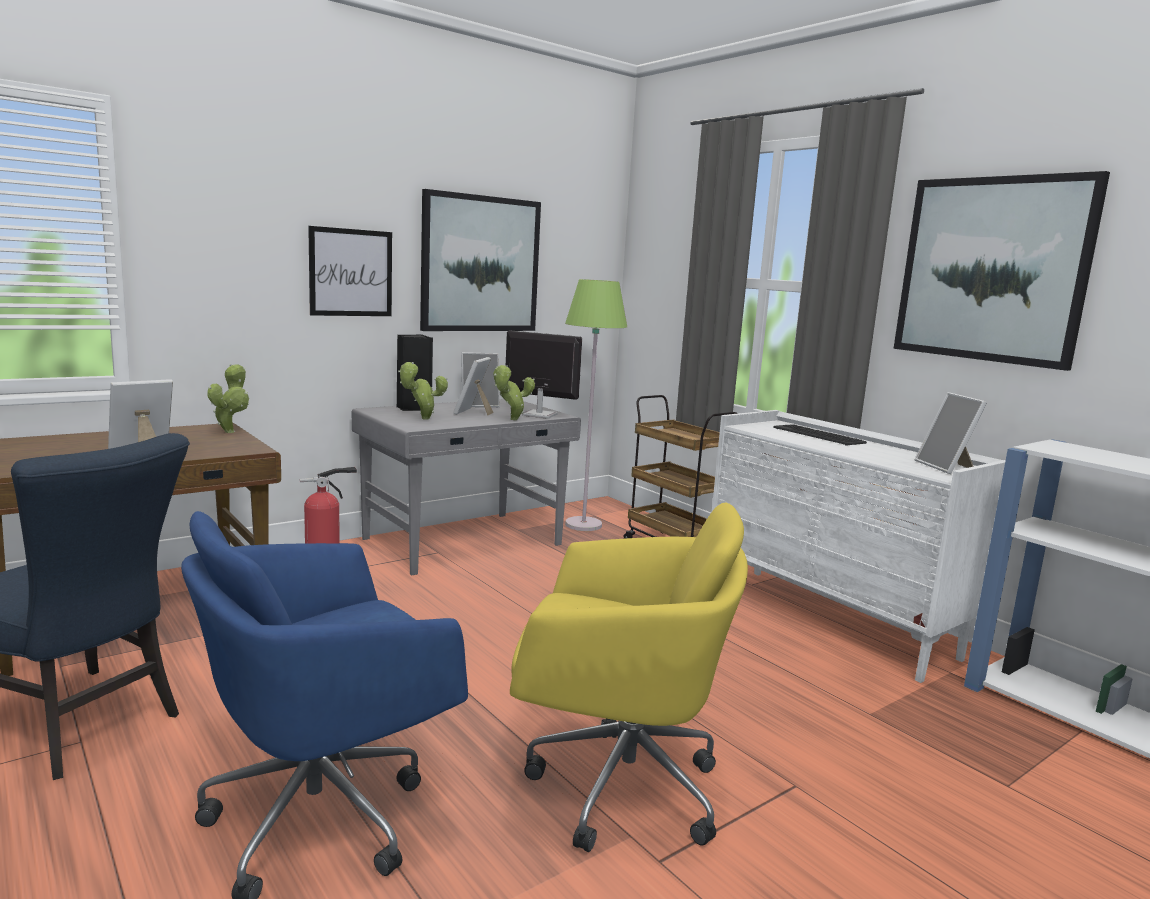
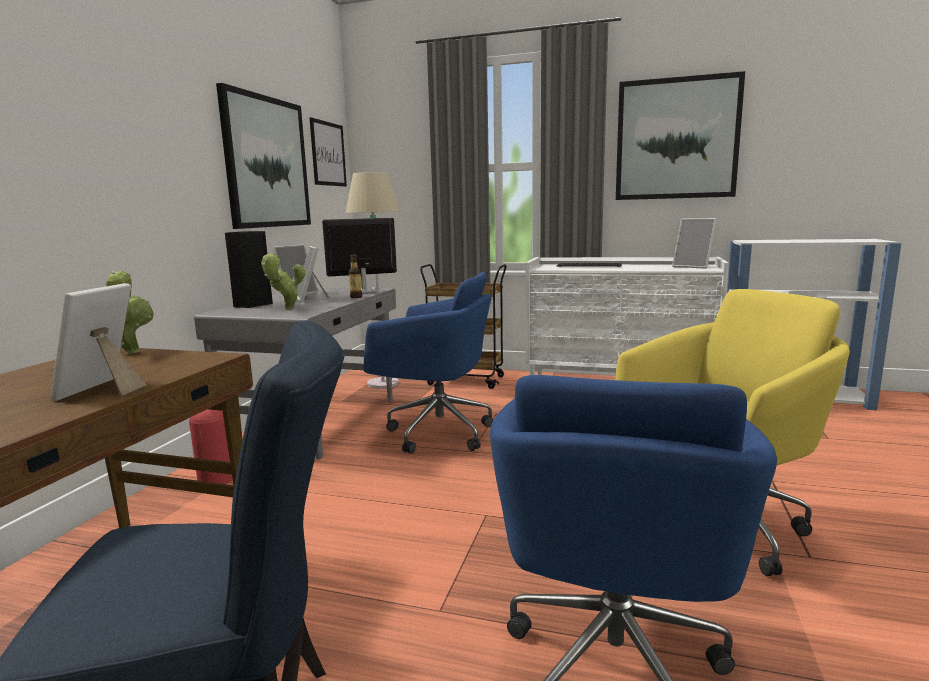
camera: 35 degrees left, 0 degrees up
(351, 272) = (170, 169): picture -> picture (328, 154)
(511, 419) = (356, 297): potted plant -> bottle
(539, 589) = (434, 433): none -> blue office chair
(583, 525) = (382, 384): green floor lamp -> beige floor lamp

